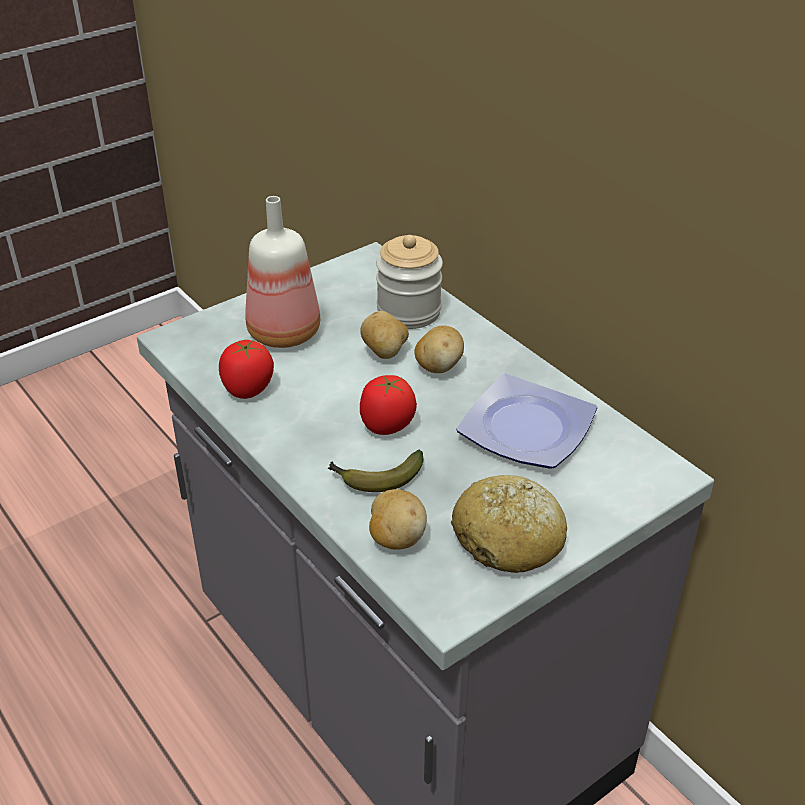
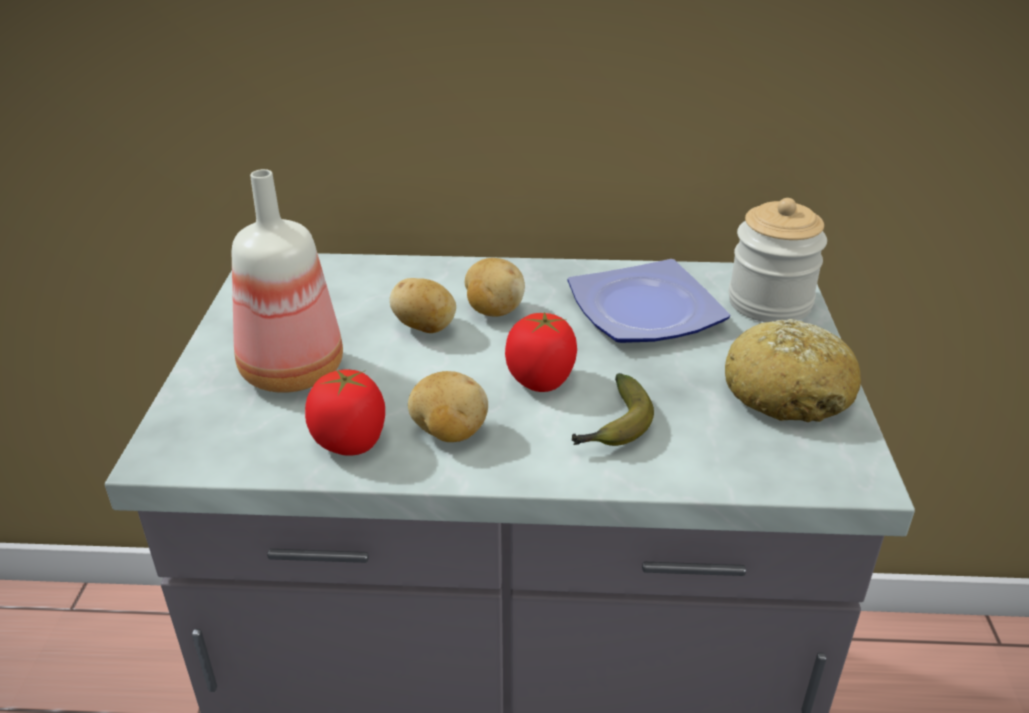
camera: 50 degrees left, 5 degrees down
(396, 538) = (719, 457): potato -> potato (449, 433)
(409, 311) = (385, 286): jar -> jar (769, 303)

